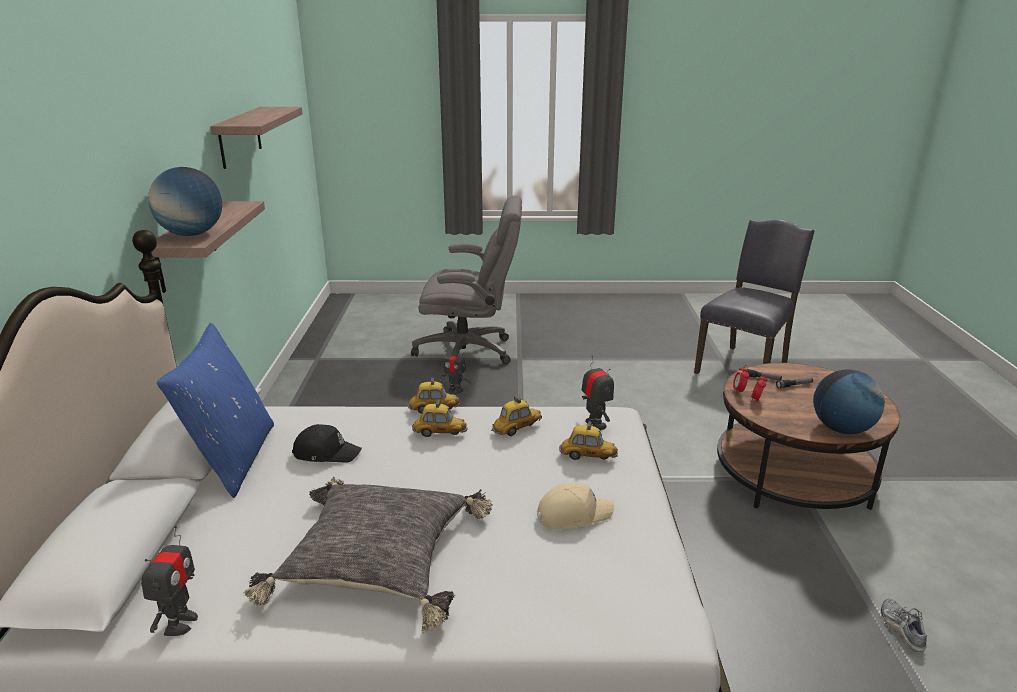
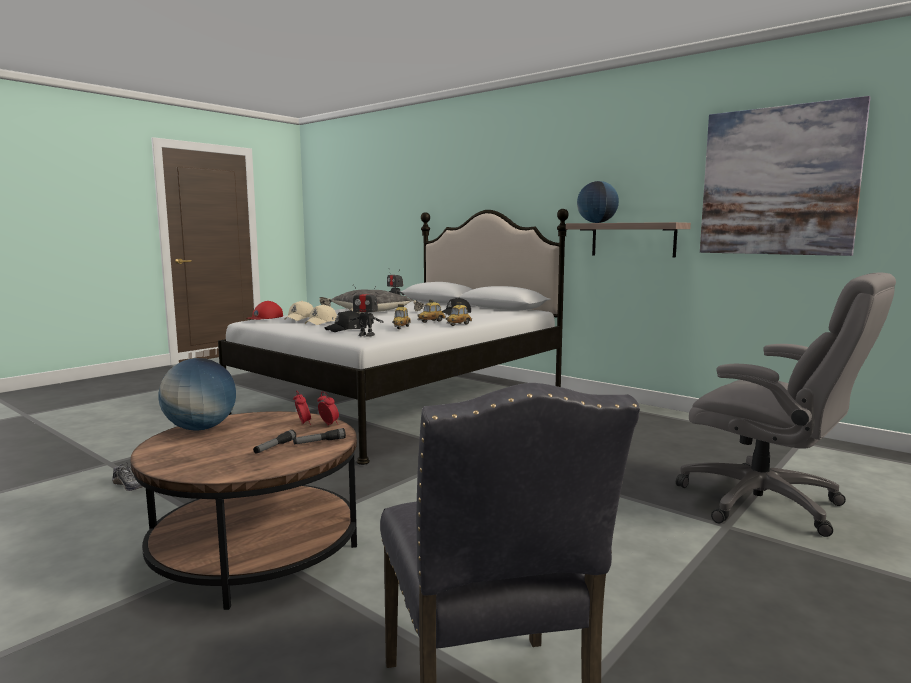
camera: 130 degrees right, 15 degrees down
(233, 459) = (481, 309): blue pillow -> none
(240, 137) = (778, 181): shelf -> picture
(455, 390) = (660, 471): toy robot -> none
(471, 353) = (771, 506): grey office chair -> grey office chair turned 90 degrees counterclockwise
(586, 551) = (300, 318): none -> beige cap
(588, 456) = (347, 329): toy car -> black cap
(634, 612) = (265, 317): none -> red cap

